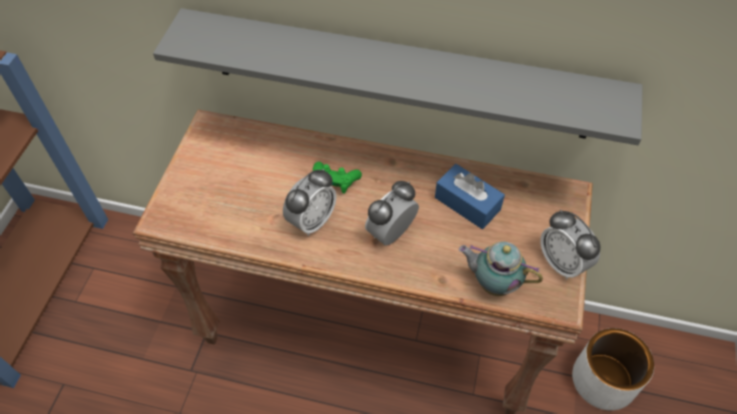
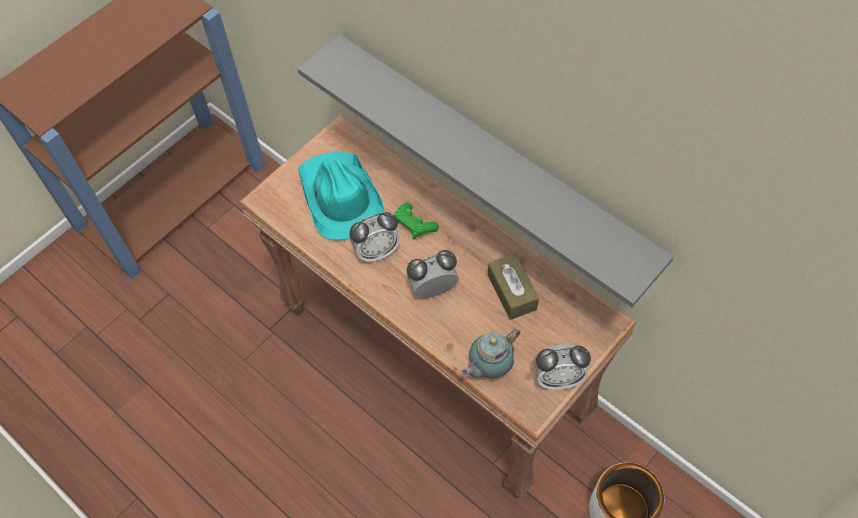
camera: 30 degrees right, 5 degrees up
(242, 186) = (339, 197): none -> turquoise hat
(467, 203) = (512, 292): blue tissue box -> brown tissue box
(493, 283) = (489, 367): teapot -> teapot turned 90 degrees counterclockwise
(562, 263) = (558, 378): alarm clock -> alarm clock turned 90 degrees counterclockwise

